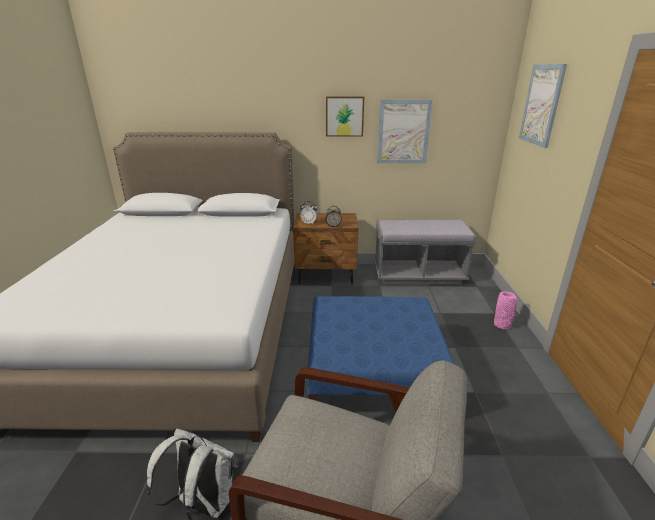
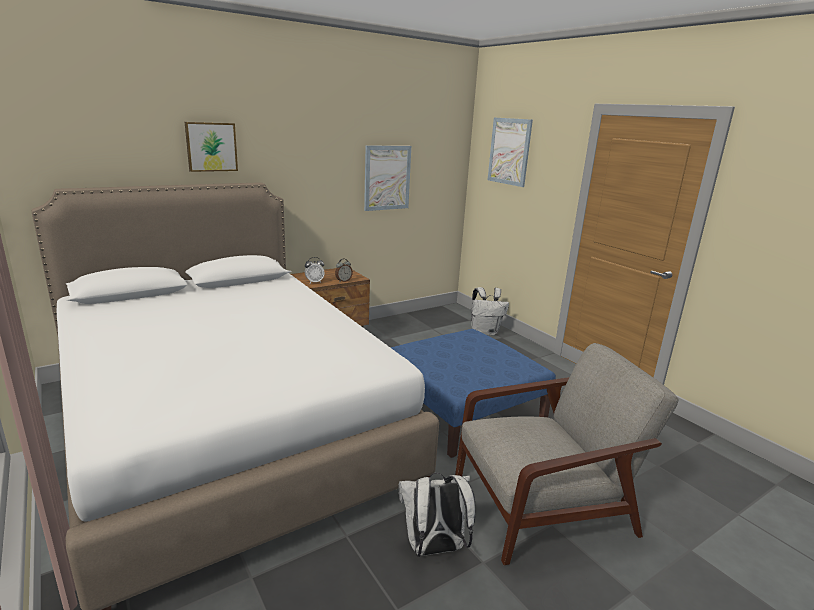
camera: 35 degrees left, 5 degrees down
(344, 116) = (332, 163): picture -> picture (211, 146)
(418, 275) = (414, 321): grey bench -> none
(481, 303) = (485, 332): none -> white backpack
(502, 325) = (515, 345): pink vase -> none

